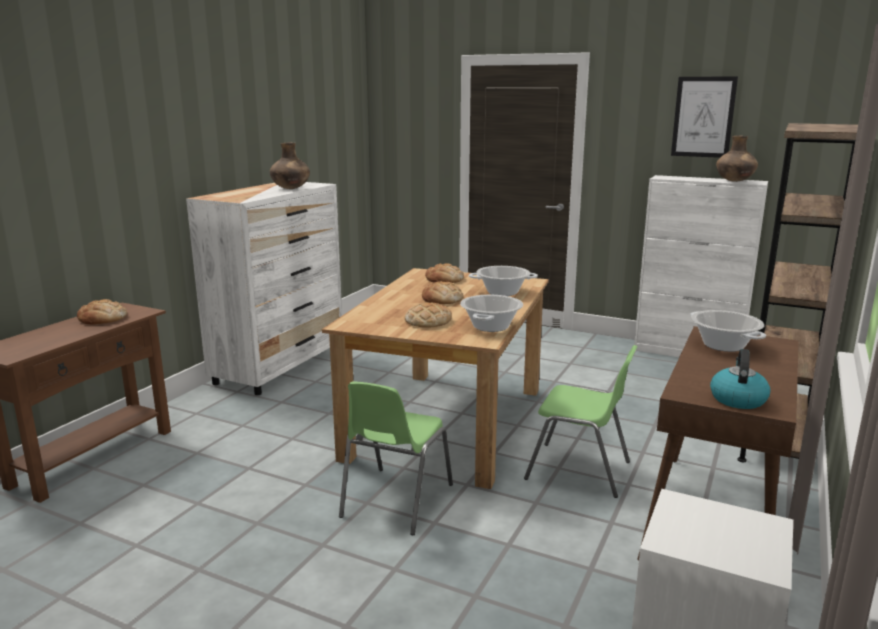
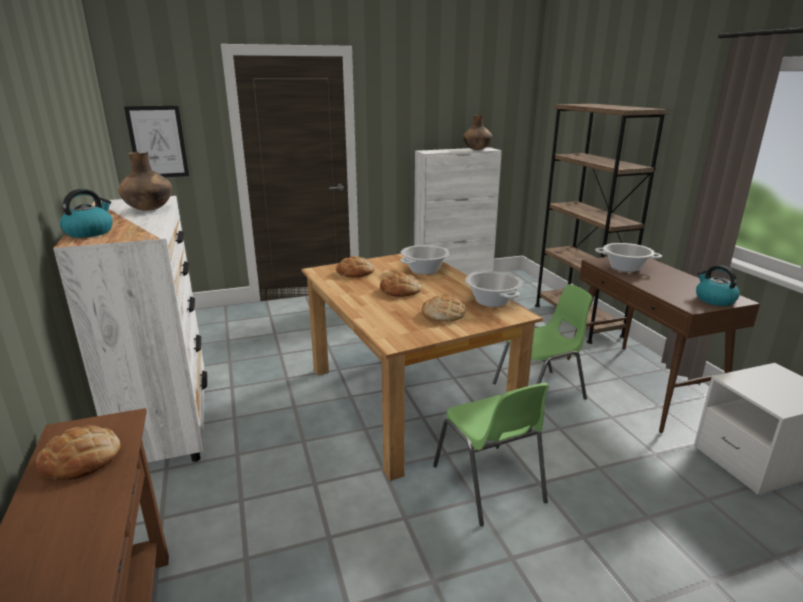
camera: 45 degrees left, 5 degrees up
(223, 194) = (90, 232): none -> kettle
(703, 117) = (444, 101): picture -> picture (157, 142)

